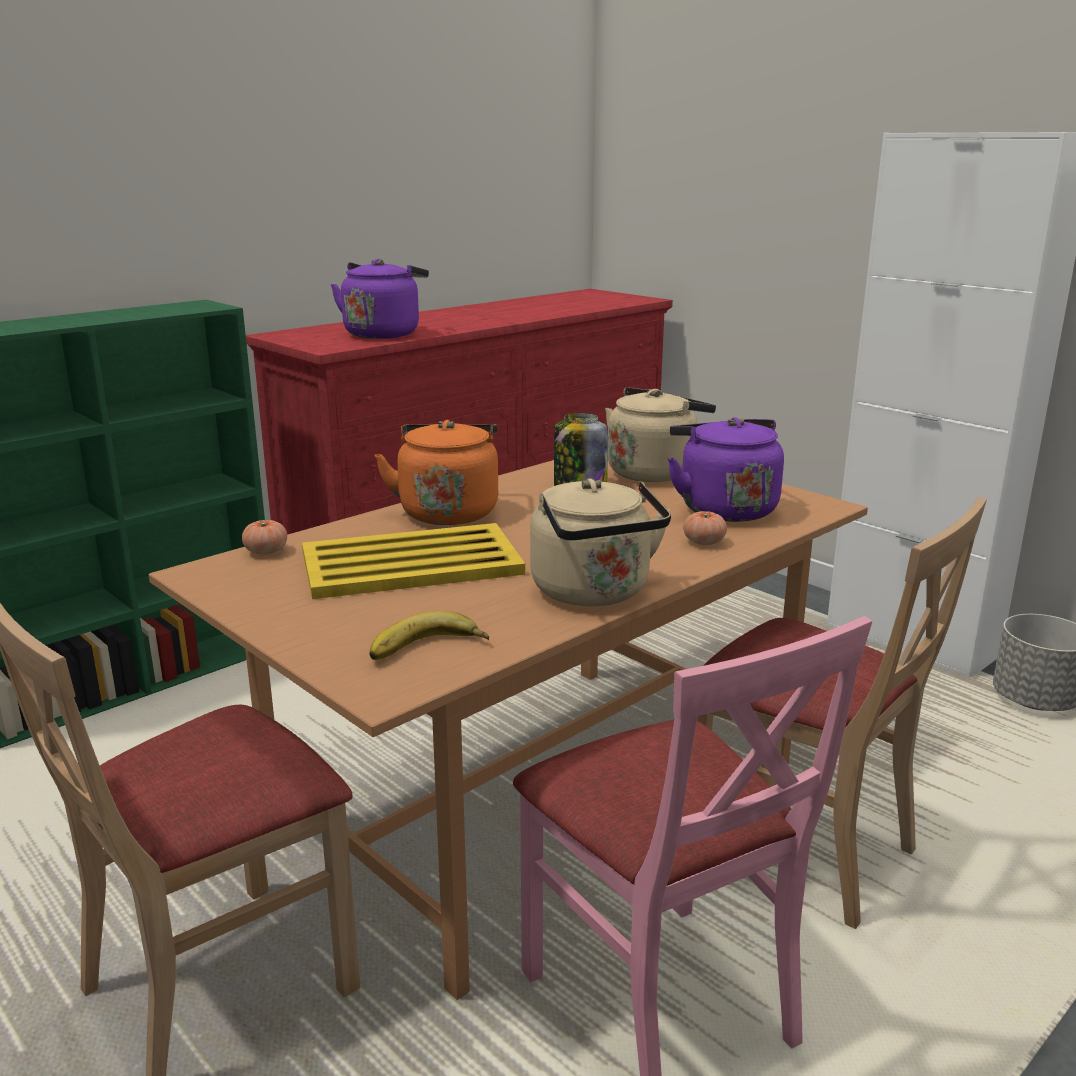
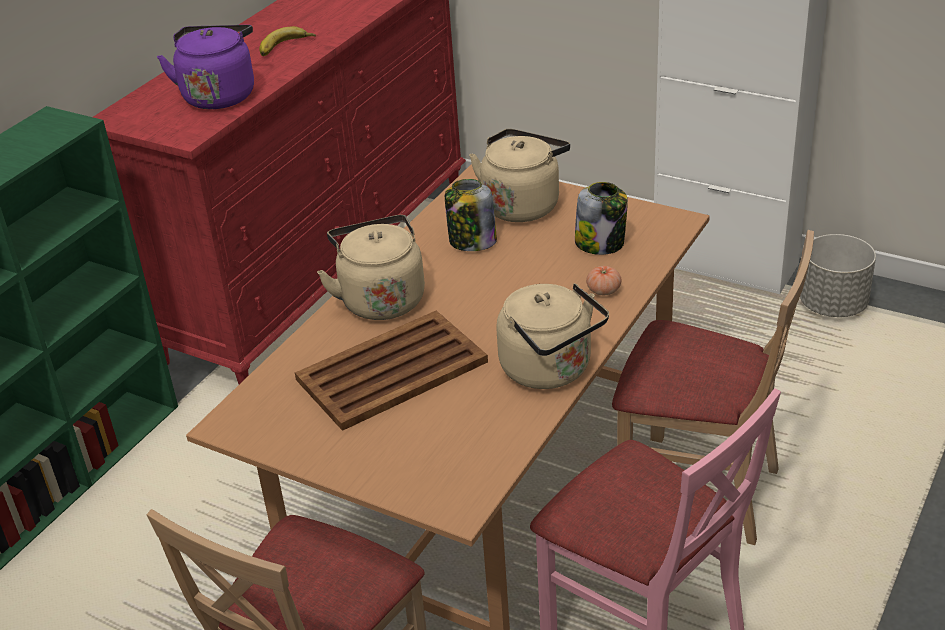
camera: 15 degrees left, 15 degrees up
(266, 551) = (264, 385): tomato -> none
(413, 563) = (394, 370): yellow tray -> brown tray
(428, 650) = (465, 461): banana -> banana (286, 47)
(448, 511) = (380, 298): orange kettle -> beige kettle
(723, 508) = (600, 243): purple kettle -> jar

